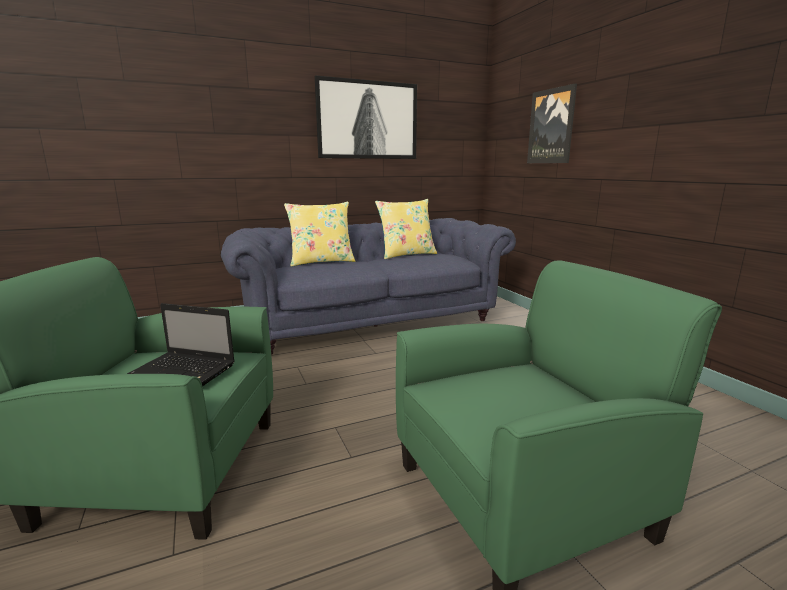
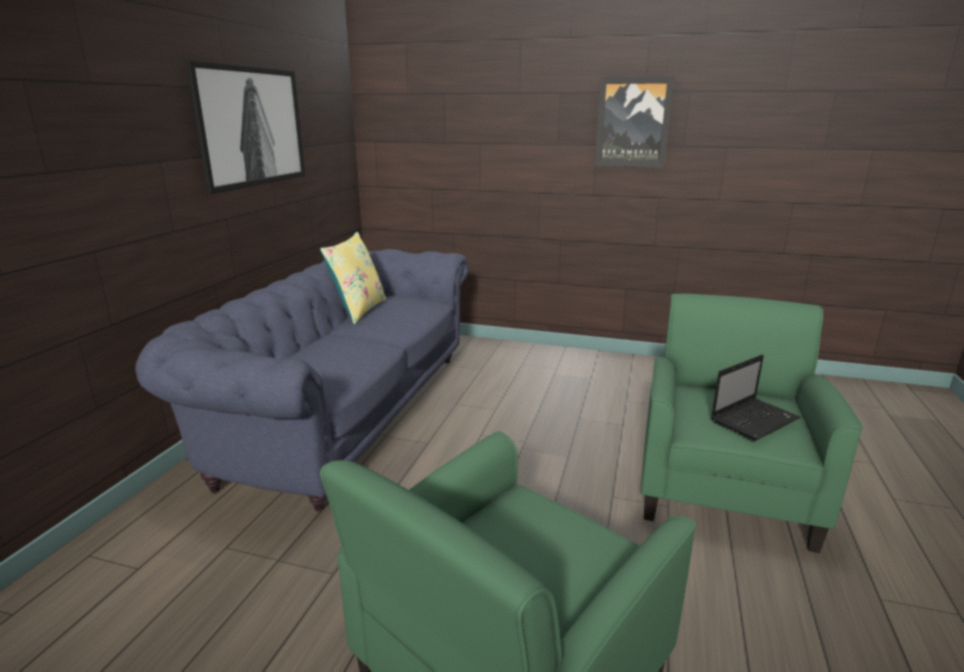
camera: 50 degrees left, 5 degrees up
(185, 370) = (544, 539): laptop -> laptop (754, 419)
(321, 262) = (292, 353): yellow pillow -> none
(551, 126) = (467, 134): picture -> picture (633, 122)

